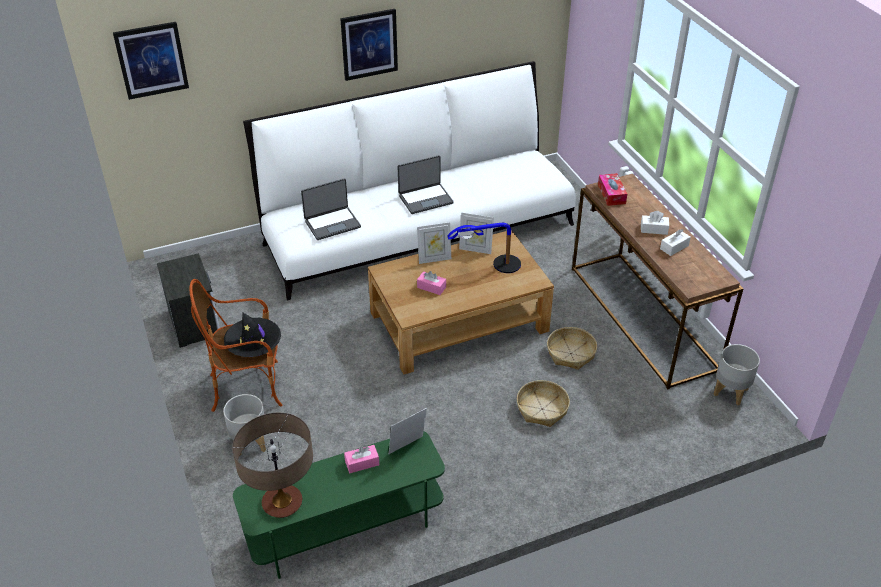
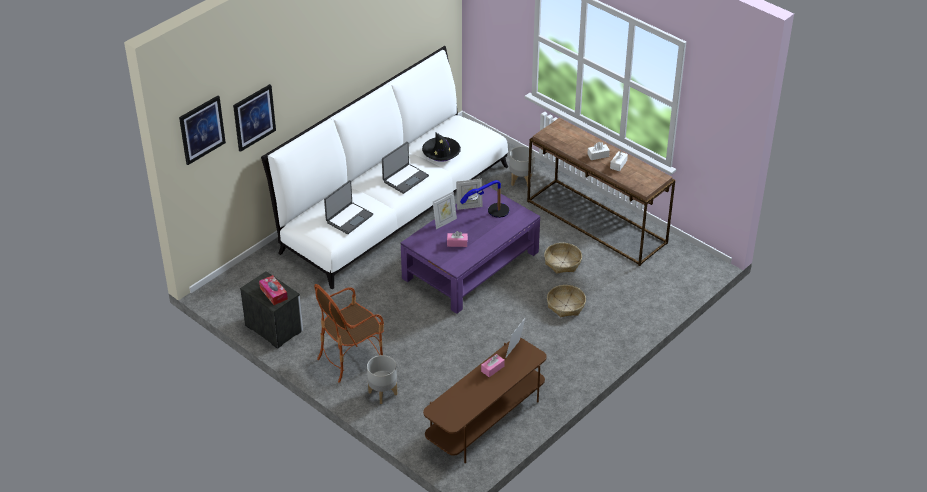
camera: 25 degrees left, 0 degrees up
(253, 342) = (357, 320): black hat -> black hat (441, 153)
(282, 503) = (460, 408): table lamp -> none
(344, 526) = (485, 420): green tv stand -> brown tv stand
(369, 44) = (337, 69): picture -> picture (254, 117)
(459, 321) = (471, 265): brown coffee table -> purple coffee table
(611, 194) = (554, 137): tissue box -> tissue box (273, 293)
(731, 392) = (681, 254): grey planter -> grey planter (521, 180)

